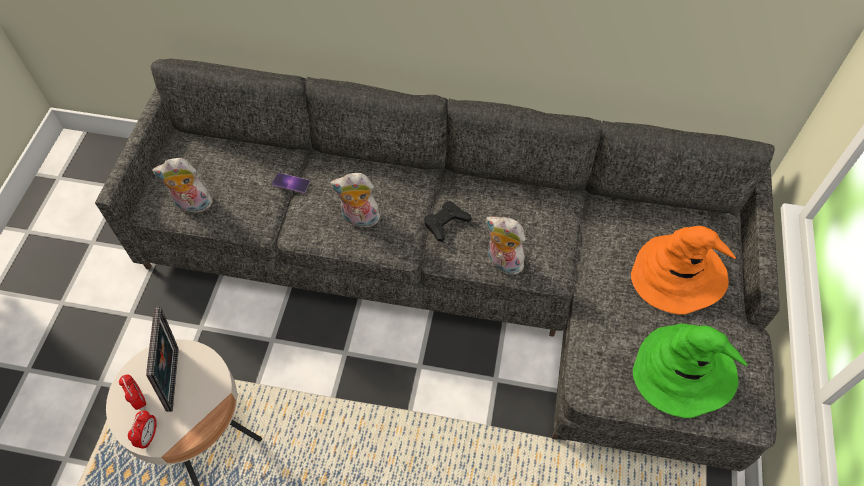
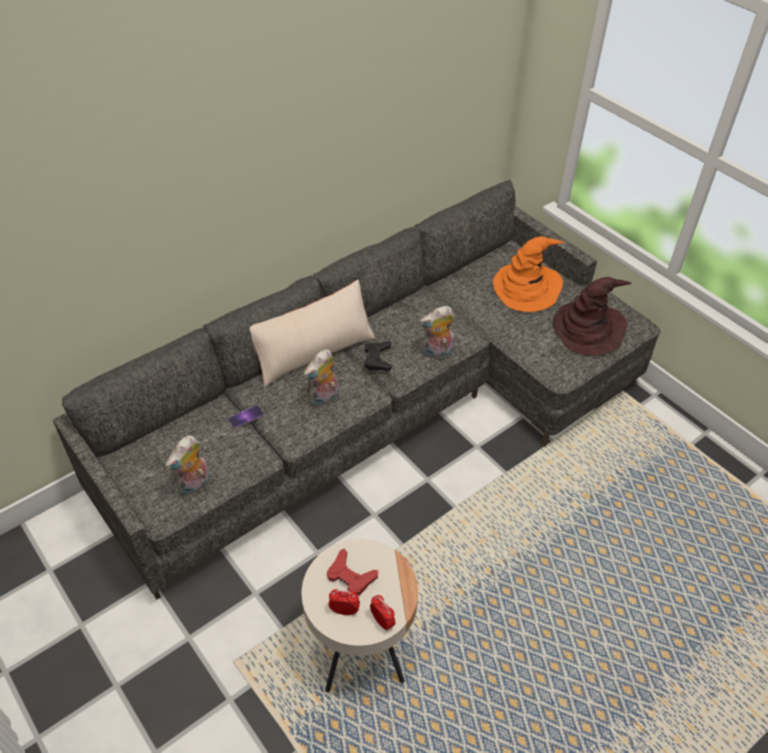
camera: 50 degrees left, 10 degrees down
(177, 379) = (350, 576): picture frame -> red game controller
(405, 173) = (313, 352): none -> beige pillow
(683, 371) = (588, 329): green hat -> brown hat

